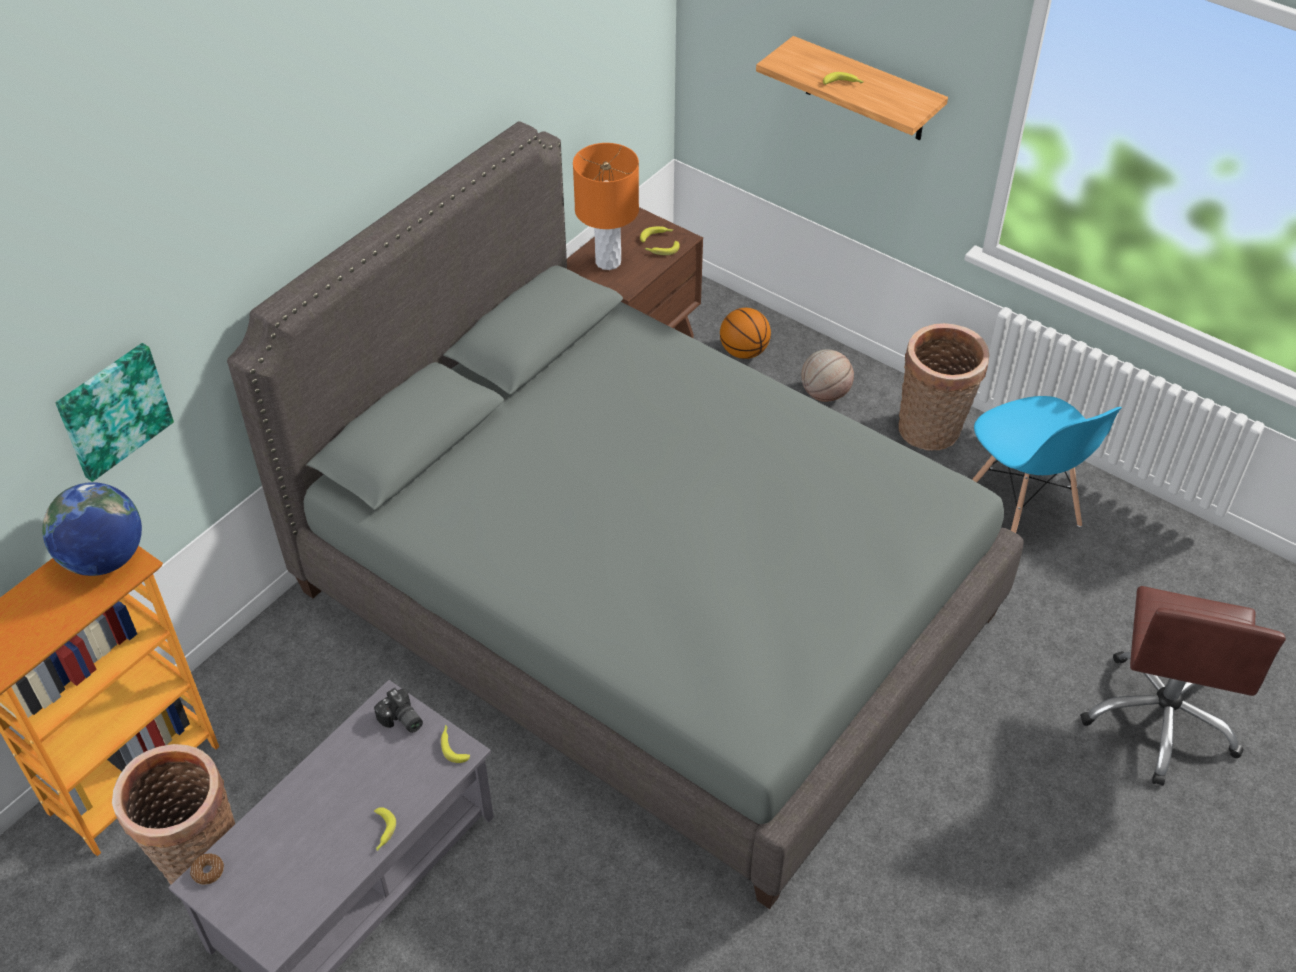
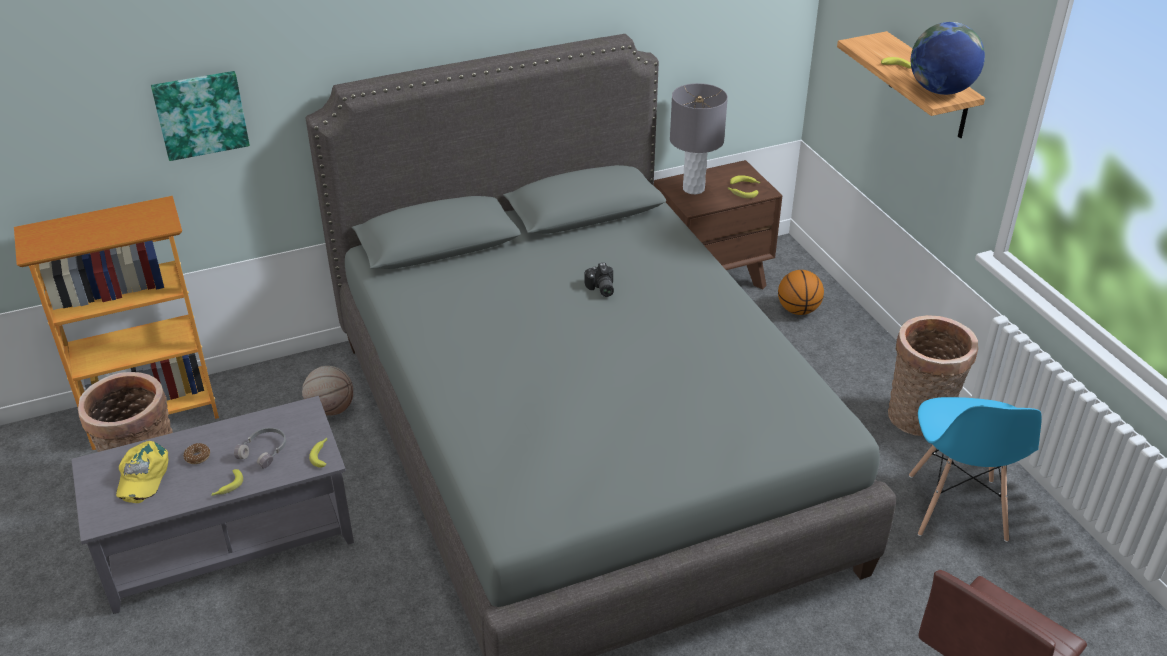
camera: 30 degrees right, 10 degrees down
(104, 558) = (151, 216): globe -> globe (940, 90)
(208, 871) = (102, 460): donut -> donut (197, 457)
(273, 866) = (142, 476): none -> yellow cap
(387, 772) = (265, 451): none -> grey headphones
(401, 720) = (302, 423): camera -> camera (600, 289)
(608, 261) = (694, 188): orange table lamp -> grey table lamp
(824, 394) = (843, 361): basketball -> basketball (331, 409)

